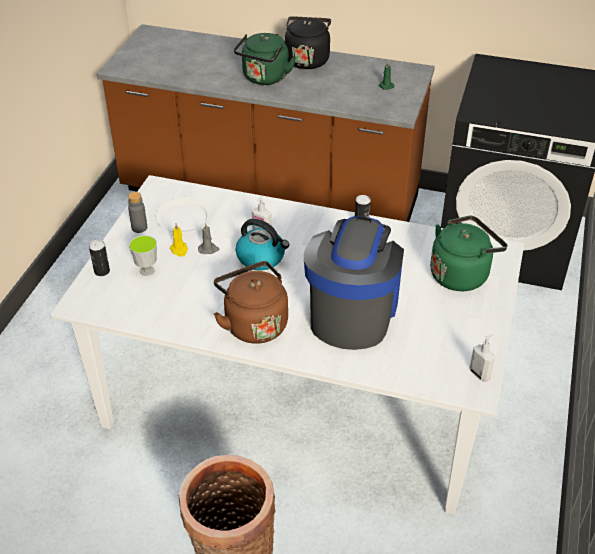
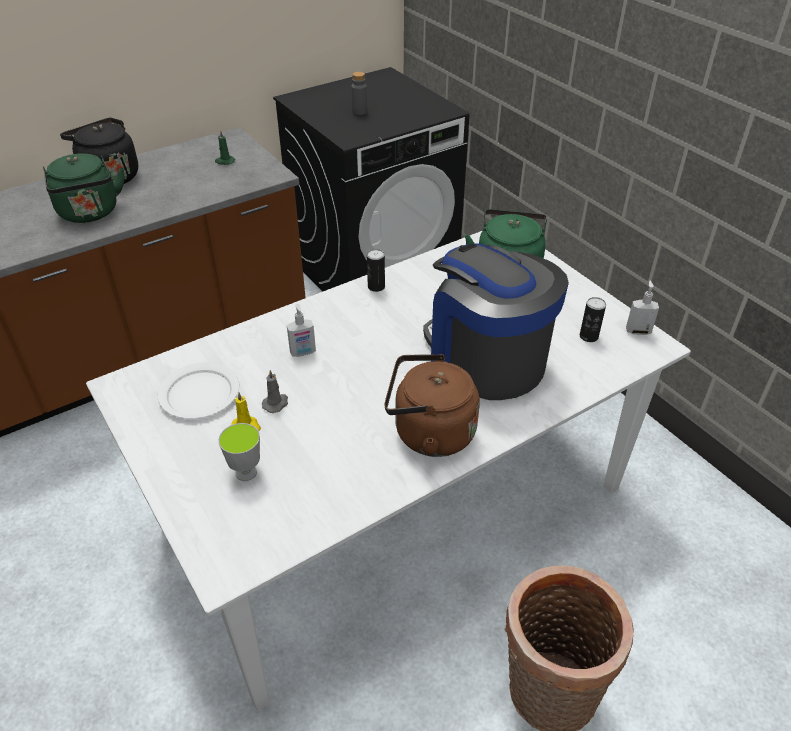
camera: 50 degrees left, 0 degrees up
(102, 271) = (195, 514): can -> can (588, 336)
(139, 228) = (165, 439): grey bottle -> grey bottle (359, 112)
(261, 258) = (339, 373): kettle -> none

